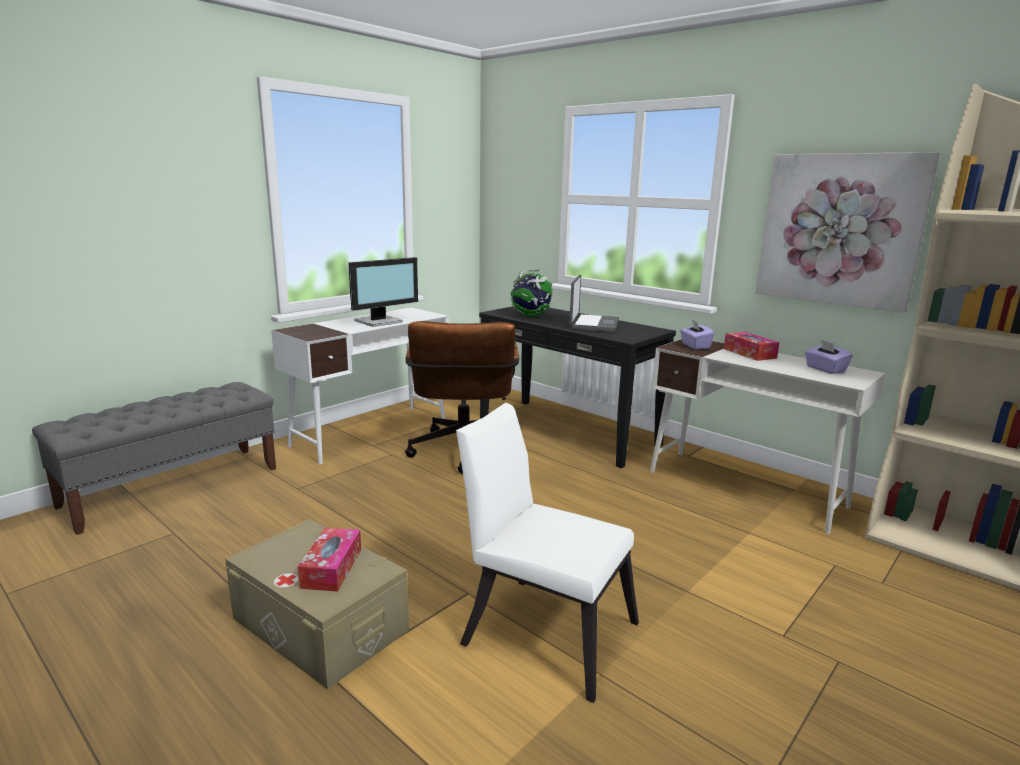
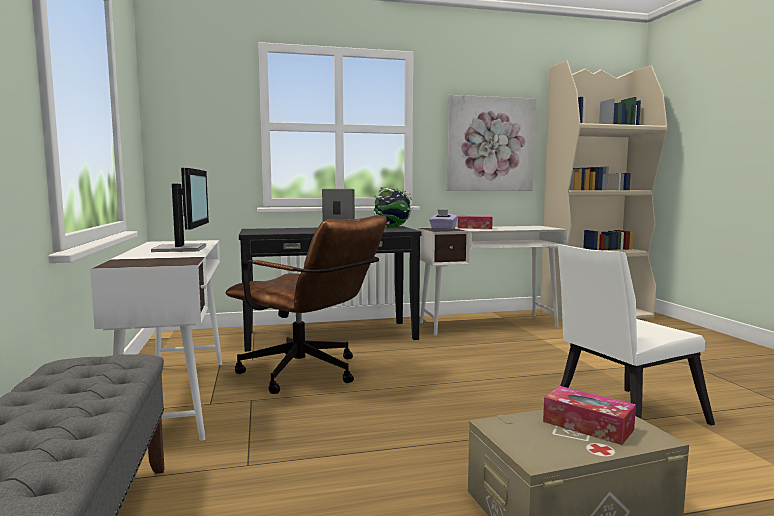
camera: 55 degrees left, 10 degrees down
(531, 316) = (290, 231): globe -> globe (392, 227)
(825, 369) = (524, 227): purple tissue box -> none

